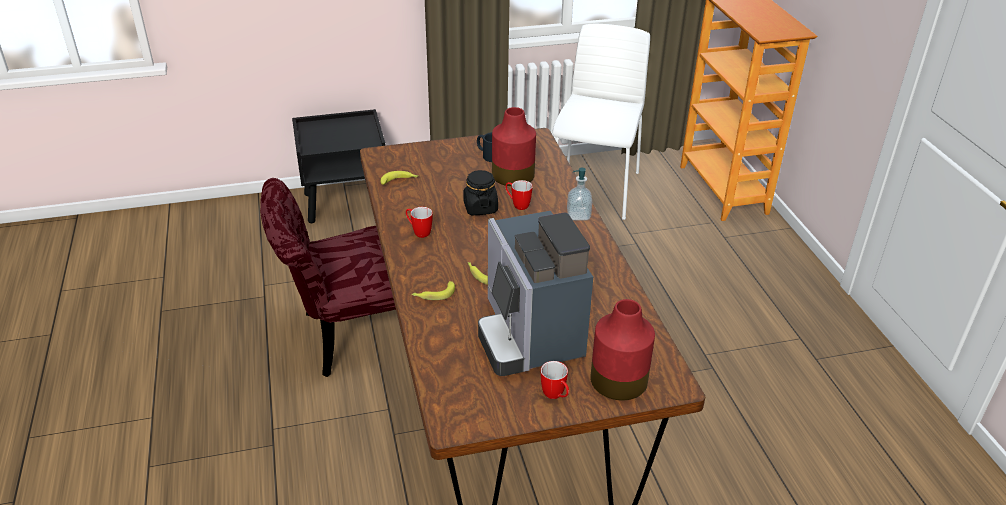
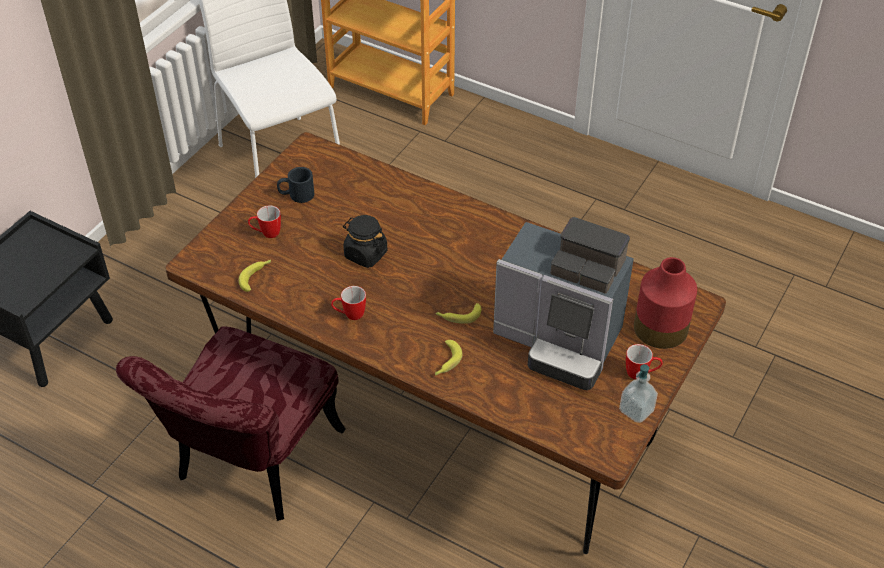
camera: 45 degrees left, 10 degrees up
(513, 175) = (346, 202): red vase -> none
(517, 205) = (391, 230): mug -> mug (266, 233)
(578, 215) = (452, 206): soap dispenser -> soap dispenser (636, 410)

